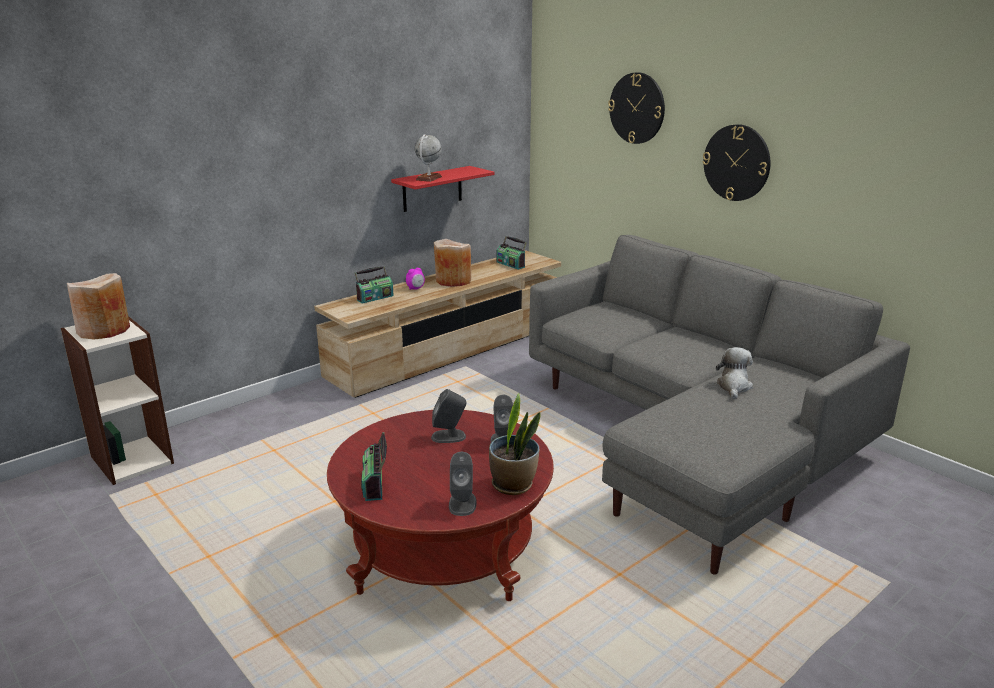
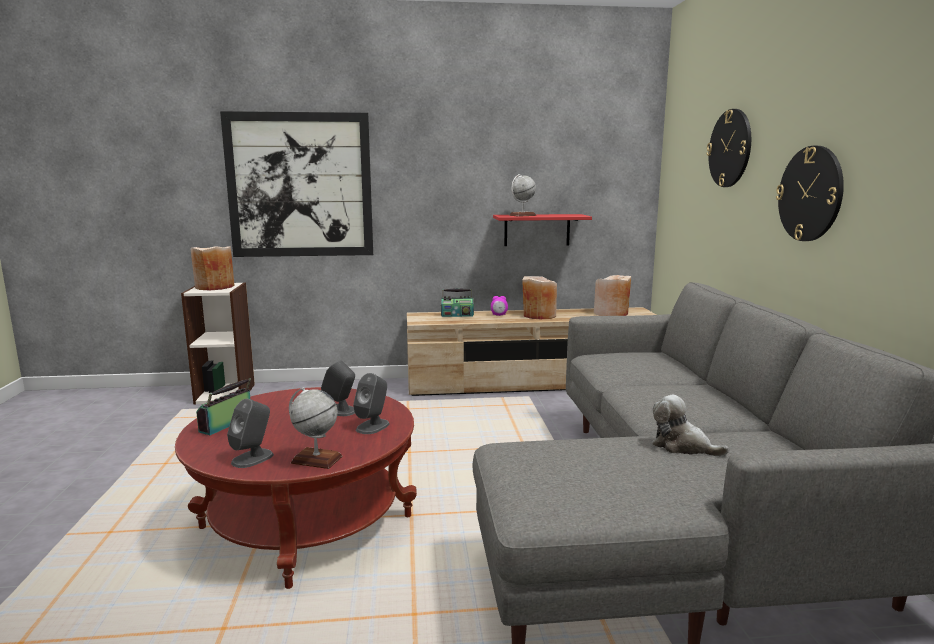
camera: 35 degrees right, 10 degrees down
(178, 176) = (300, 185): none -> picture
(511, 264) = (611, 313): radio -> beige vase
(513, 485) = (316, 459): potted plant -> globe
(734, 387) = (682, 446): plush toy -> plush toy turned 105 degrees counterclockwise

